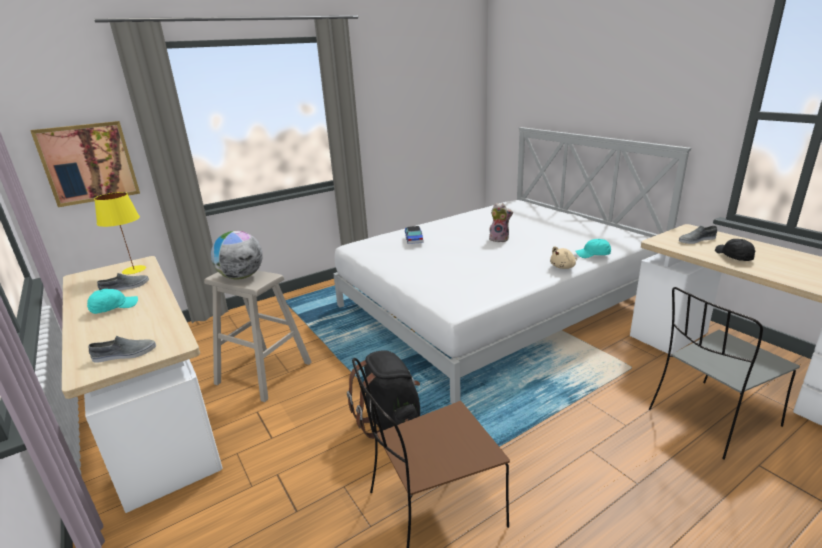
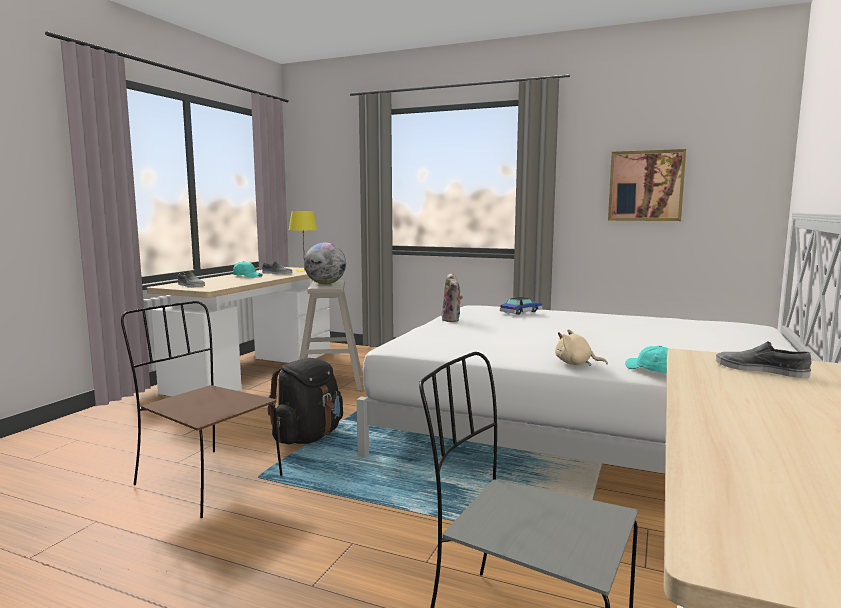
camera: 55 degrees right, 15 degrees down
(88, 163) = (332, 196): picture -> picture (645, 186)
(499, 239) = (598, 334): plush toy -> plush toy (452, 320)
(733, 256) = (733, 390): black cap -> none

